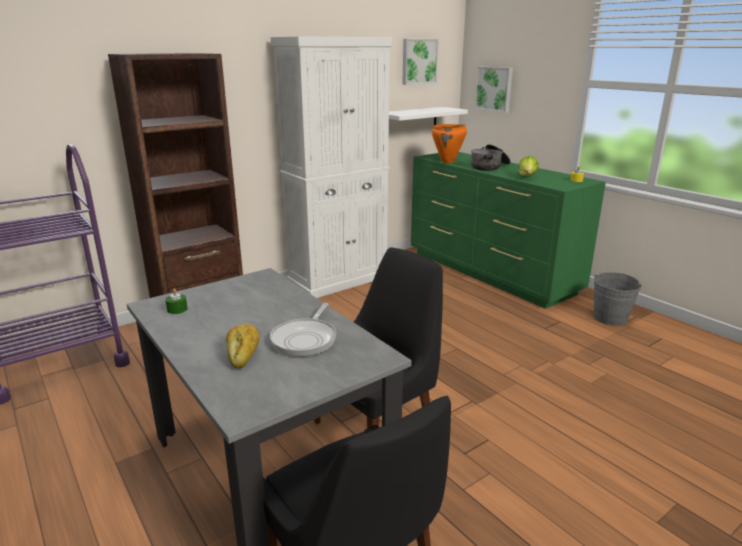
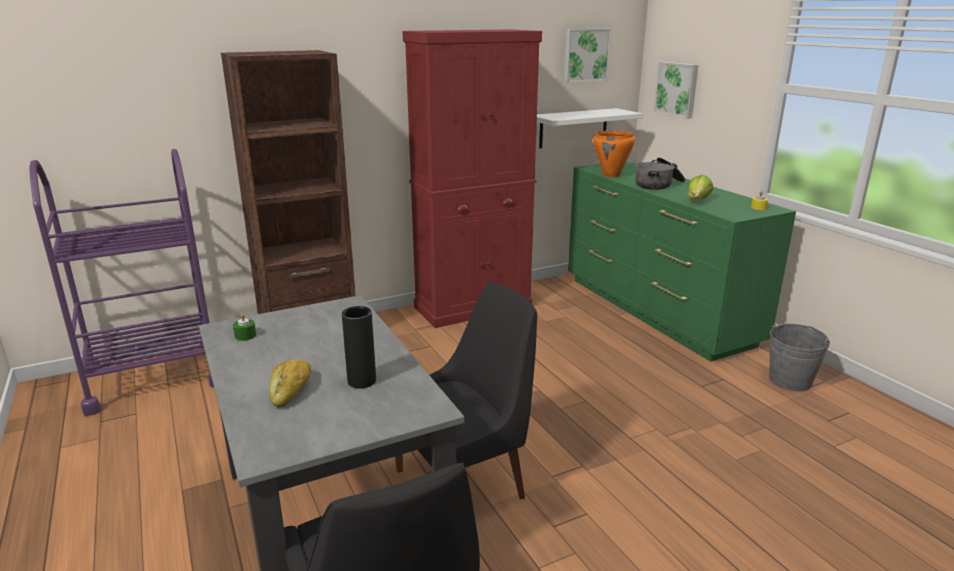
camera: 10 degrees right, 0 degrees up
(306, 339) = (362, 381): frying pan -> black vase
(338, 280) = (473, 307): white cabinet -> red cabinet

